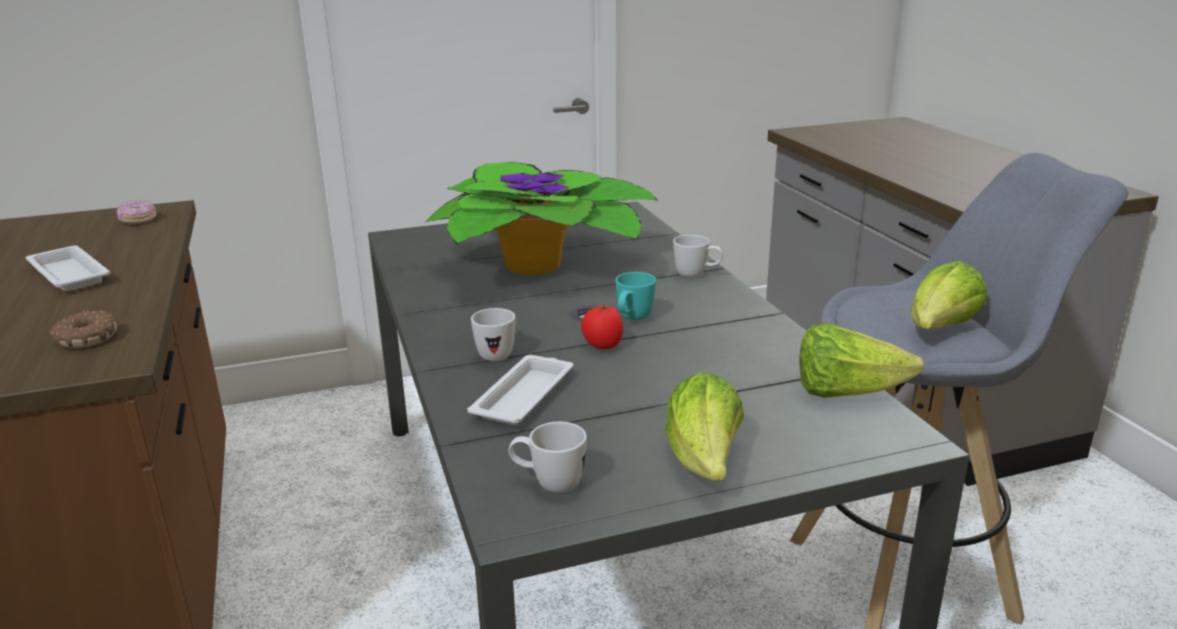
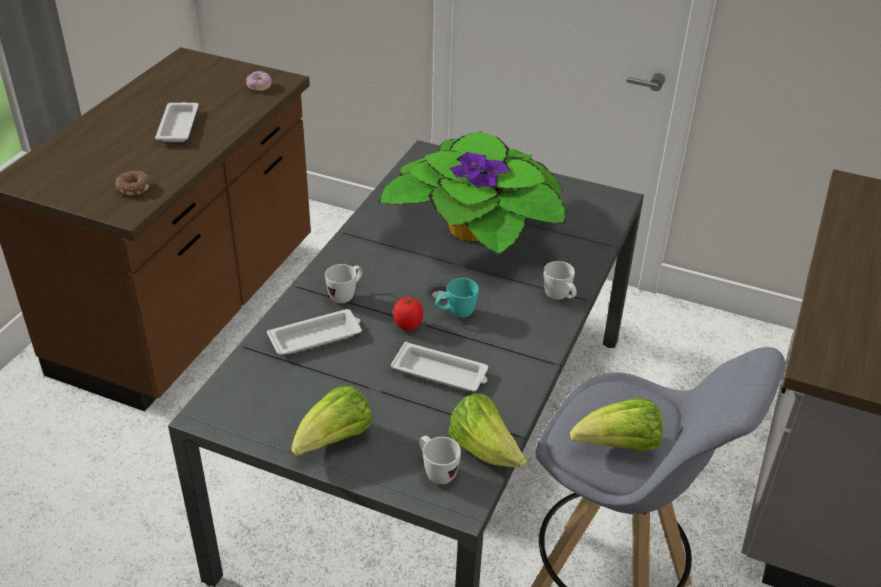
camera: 40 degrees right, 15 degrees up
(548, 483) = (250, 401): white mug -> white mug (436, 471)
(701, 362) = (441, 373): none -> white tray

